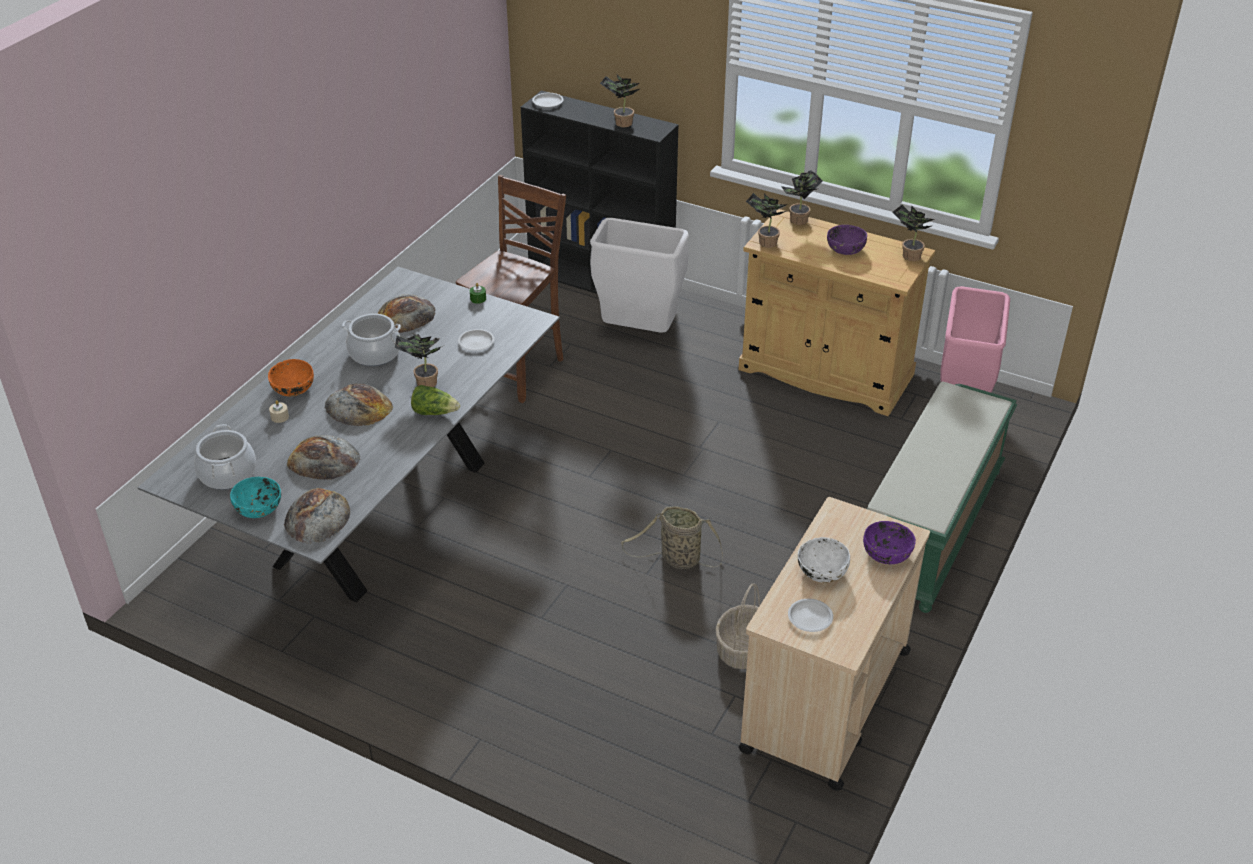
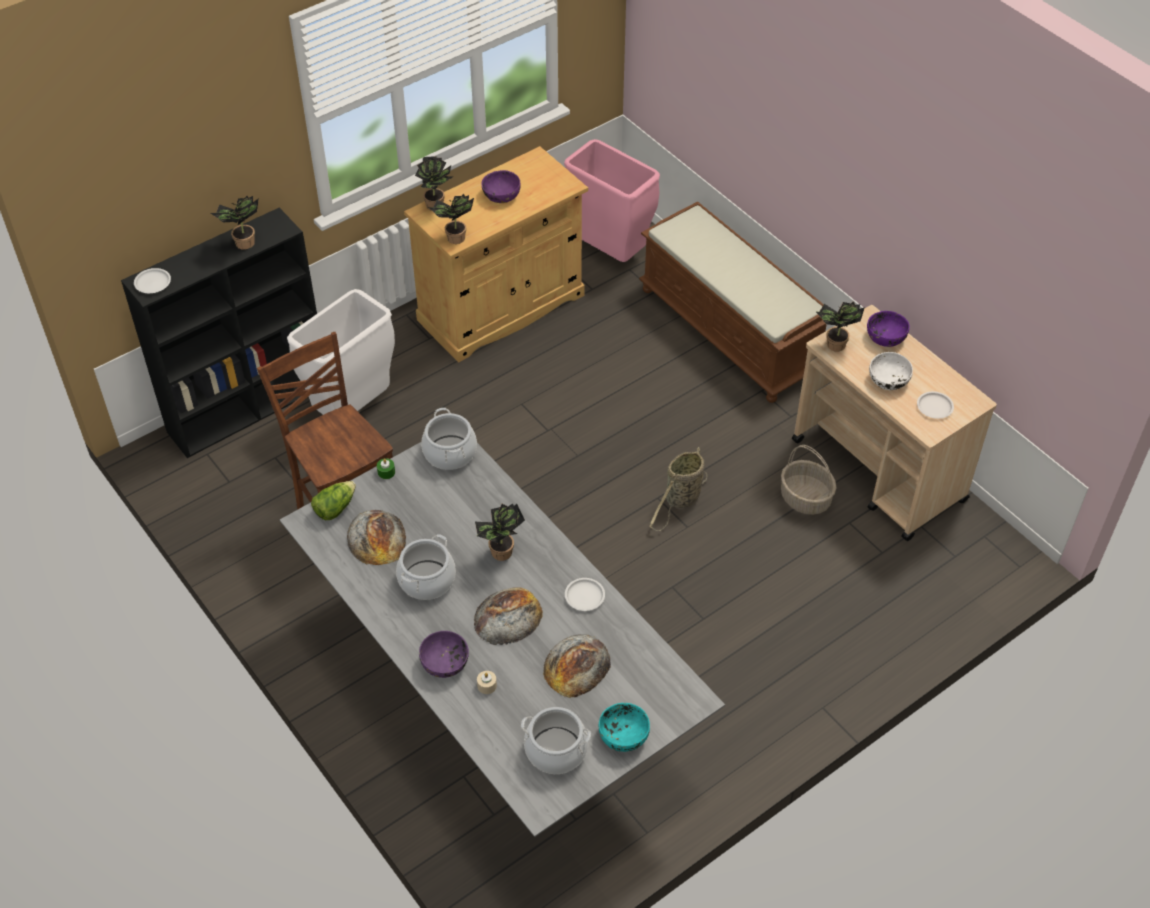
camera: 65 degrees left, 10 degrees up
(293, 389) = (445, 663): orange bowl -> purple bowl
(317, 517) = (660, 691): bread -> none
(434, 412) = (552, 559): lettuce -> lettuce (335, 508)
(476, 342) = (459, 496): white plate -> white plate (584, 596)
(520, 323) = (449, 453): none -> cooking pot
(908, 255) = (537, 164): potted plant -> potted plant (834, 346)
(930, 528) = (730, 331): green bench -> brown bench

